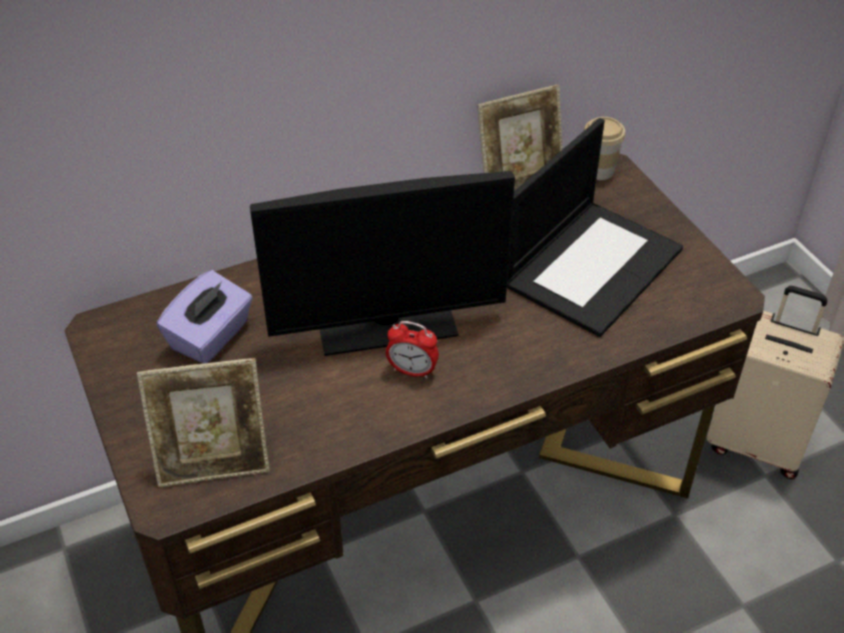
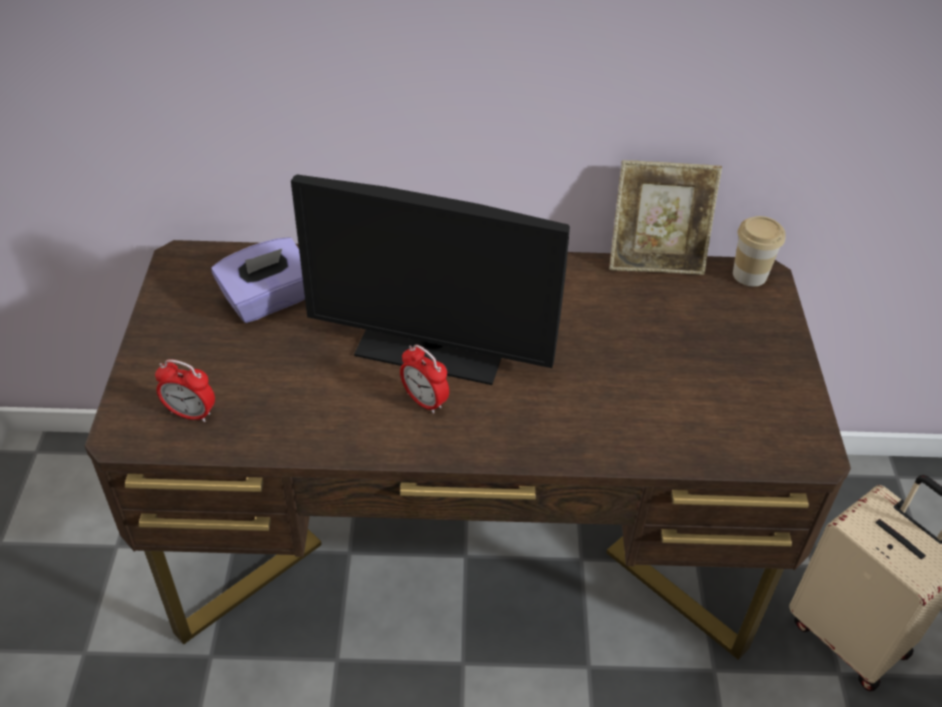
camera: 25 degrees right, 0 degrees up
(214, 462) = (191, 413): picture frame -> alarm clock
(592, 265) = (677, 366): laptop -> none

